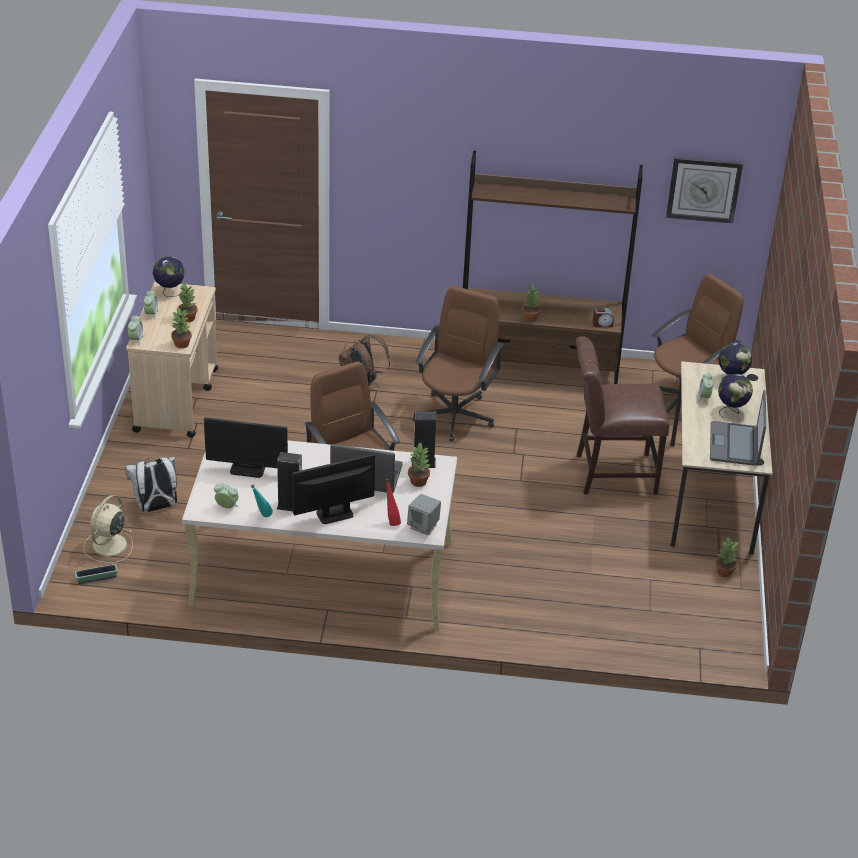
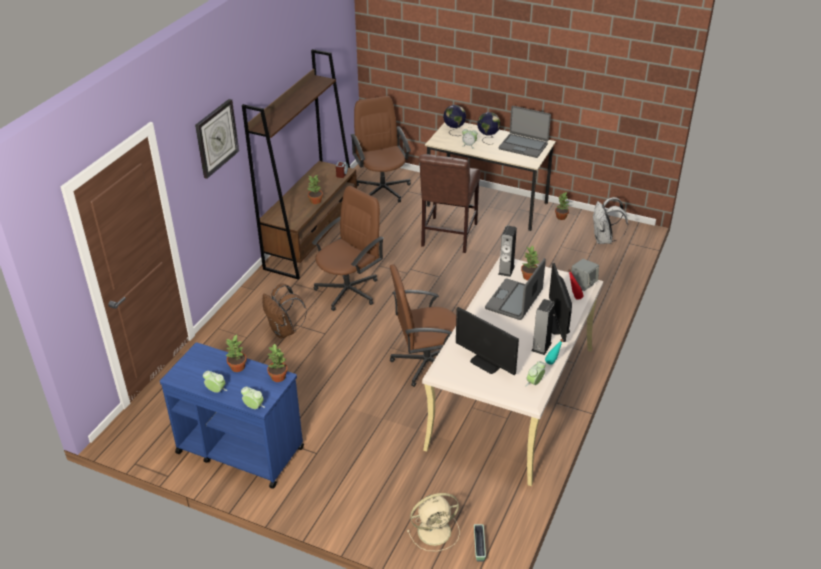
camera: 70 degrees left, 0 degrees up
(108, 546) = (435, 531): beige fan -> beige fan turned 60 degrees counterclockwise
(155, 507) = (393, 489): white backpack -> white backpack (604, 240)
(169, 292) = (186, 373): globe -> none
(177, 399) = (239, 449): beige cart -> blue cart
(247, 469) = (486, 363): monitor -> monitor turned 105 degrees clockwise
(455, 415) = (349, 291): brown office chair -> brown office chair turned 90 degrees clockwise
(703, 189) = (332, 47): wall clock -> wall clock (216, 138)

